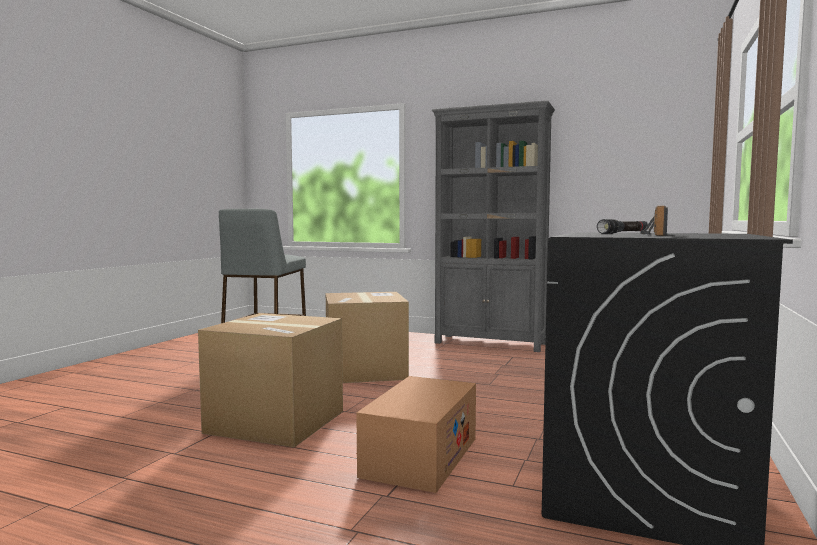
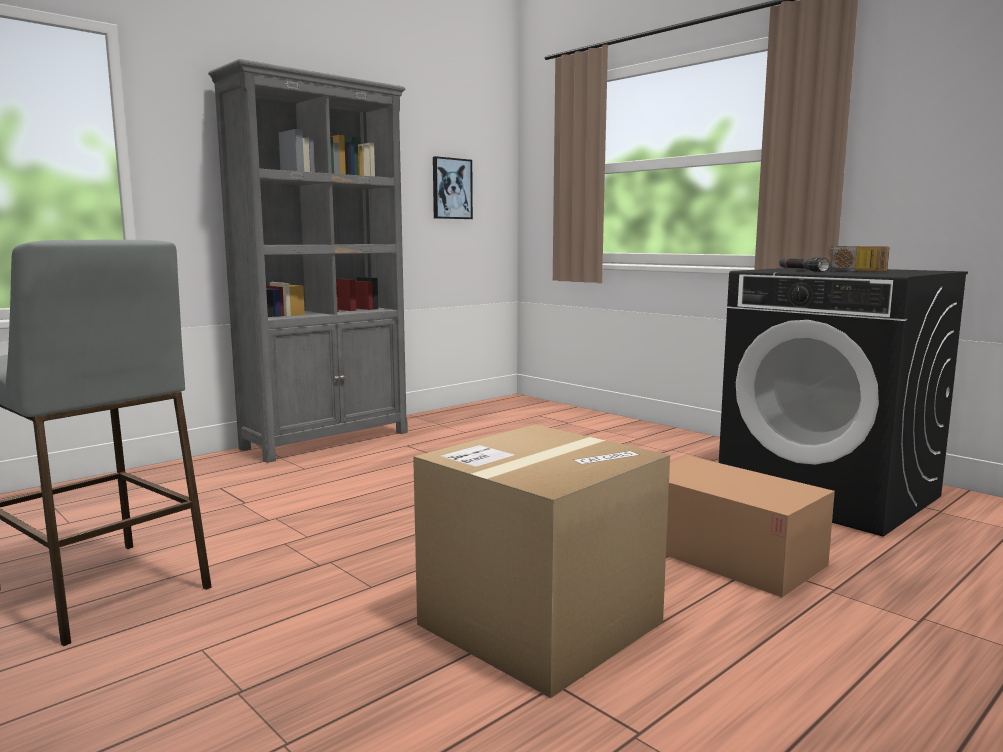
camera: 65 degrees left, 5 degrees up
(365, 371) = (348, 525): cardboard box -> none
(636, 168) = (451, 188): none -> picture

